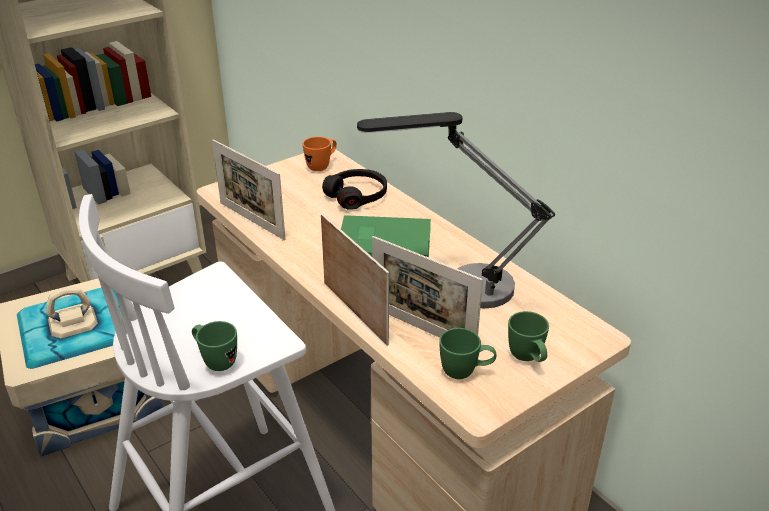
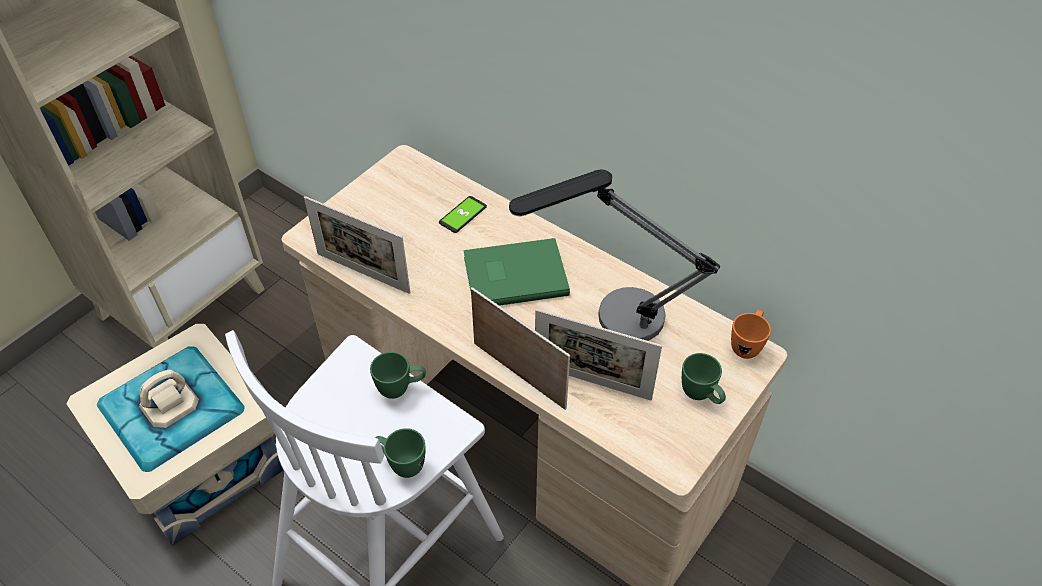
camera: 15 degrees left, 15 degrees up
(322, 166) = (408, 177): orange mug -> orange mug (747, 345)
(357, 196) = (463, 215): black headphones -> phone
(466, 372) = (649, 425): green mug -> green mug (401, 388)

